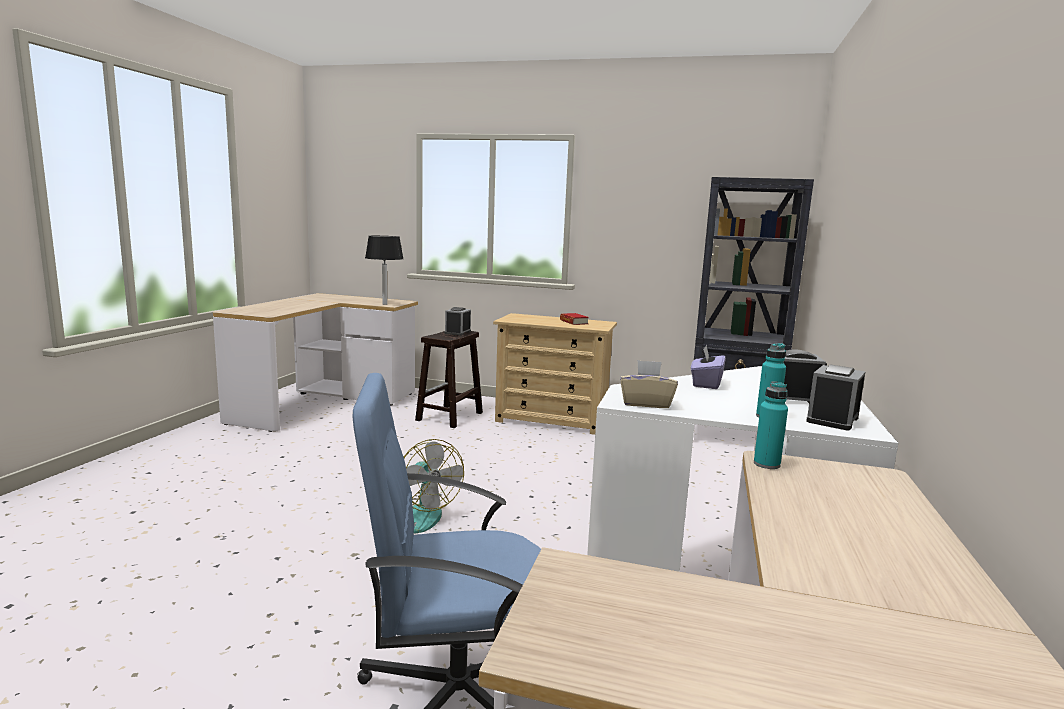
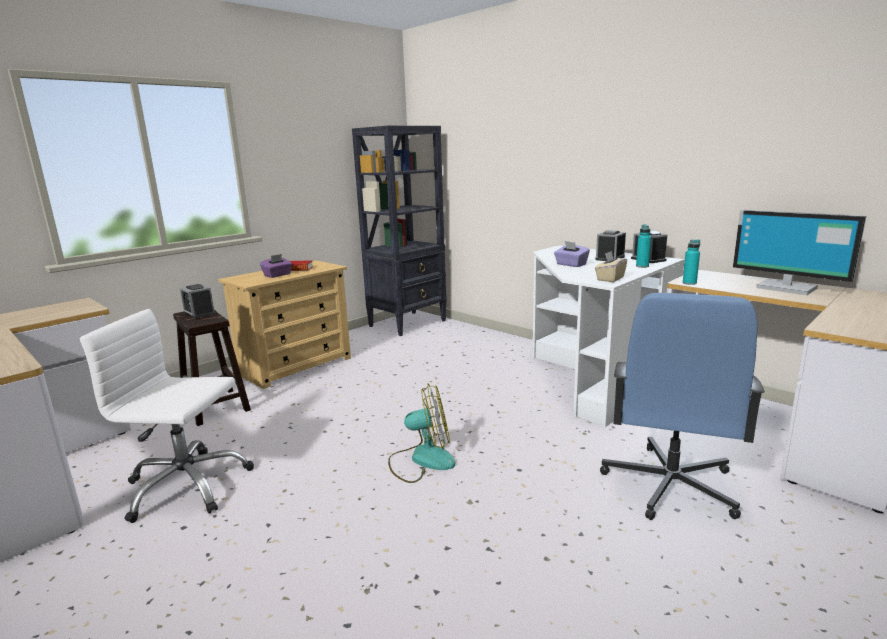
camera: 60 degrees left, 5 degrees up
(331, 442) = (187, 486): none -> white office chair
(384, 304) = (78, 310): black table lamp -> none
(543, 321) = (277, 275): none -> purple tissue box
(880, 550) = (787, 287): none -> monitor

